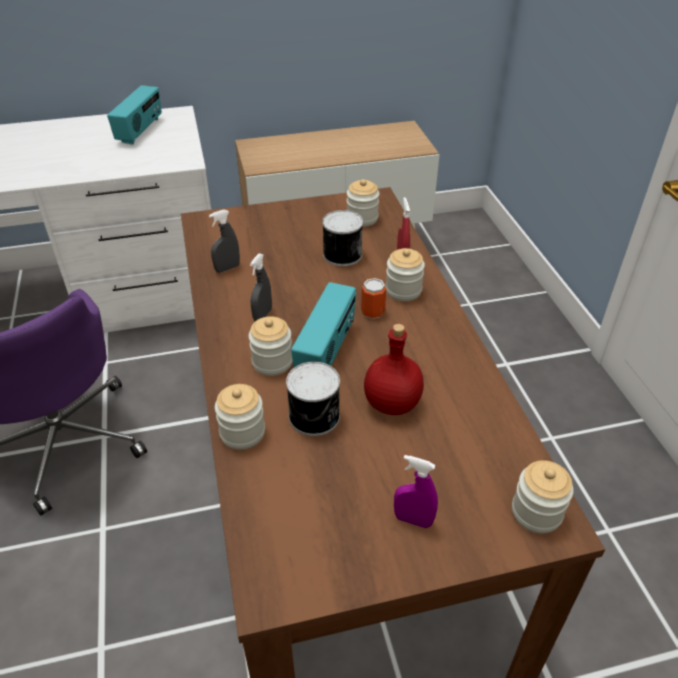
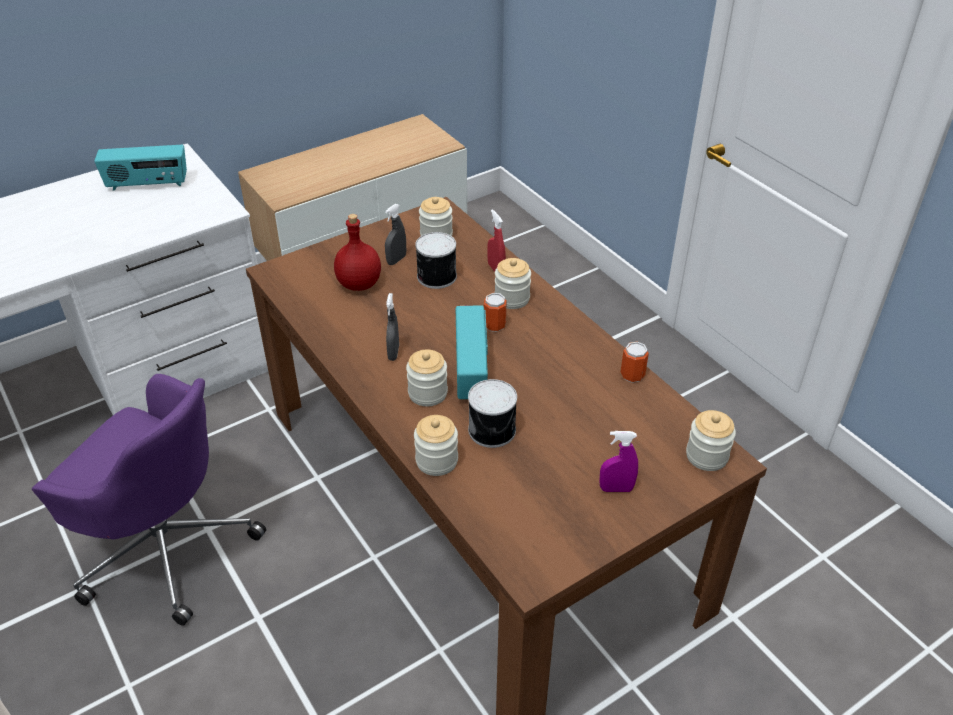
camera: 20 degrees left, 0 degrees up
(140, 131) = (147, 185): radio -> radio turned 90 degrees clockwise
(227, 268) = (331, 315): grey spray bottle -> grey spray bottle (396, 260)
(393, 403) = (554, 402): red bottle -> red bottle (360, 284)
(491, 397) = (632, 375): none -> can

